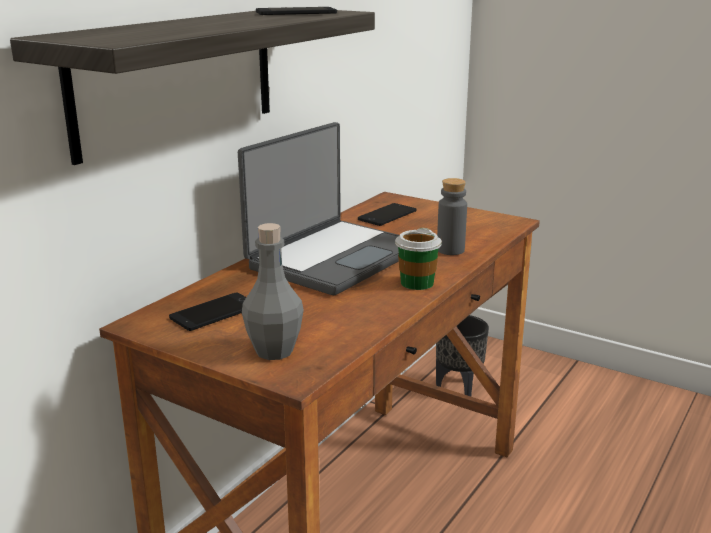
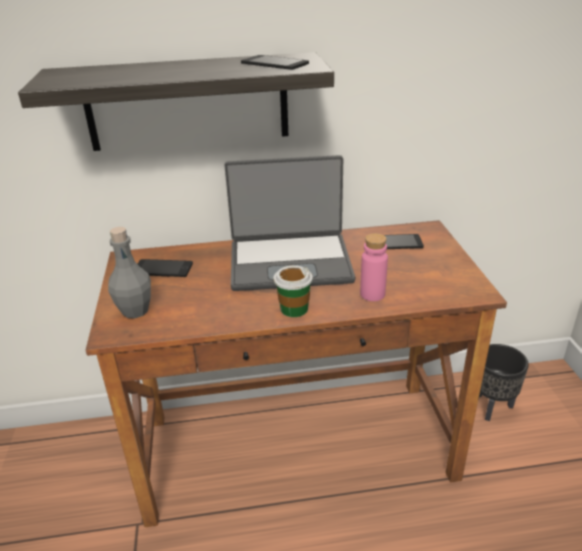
camera: 50 degrees right, 10 degrees up
(450, 250) = (372, 294): grey bottle -> pink bottle

